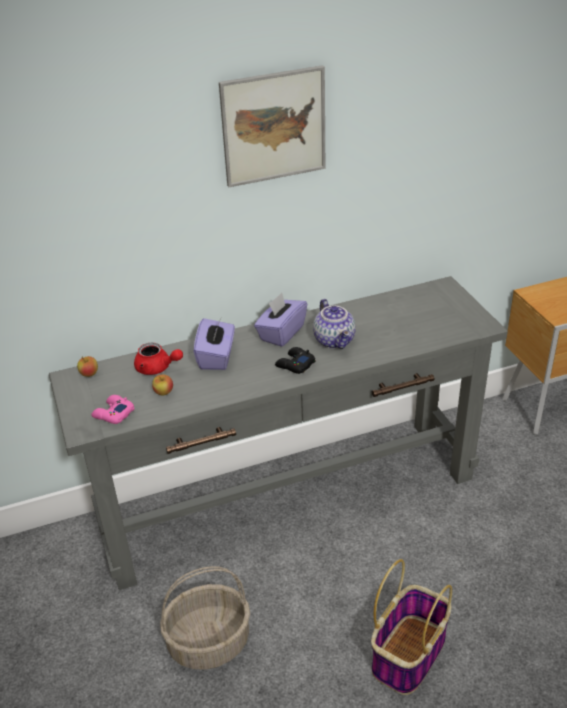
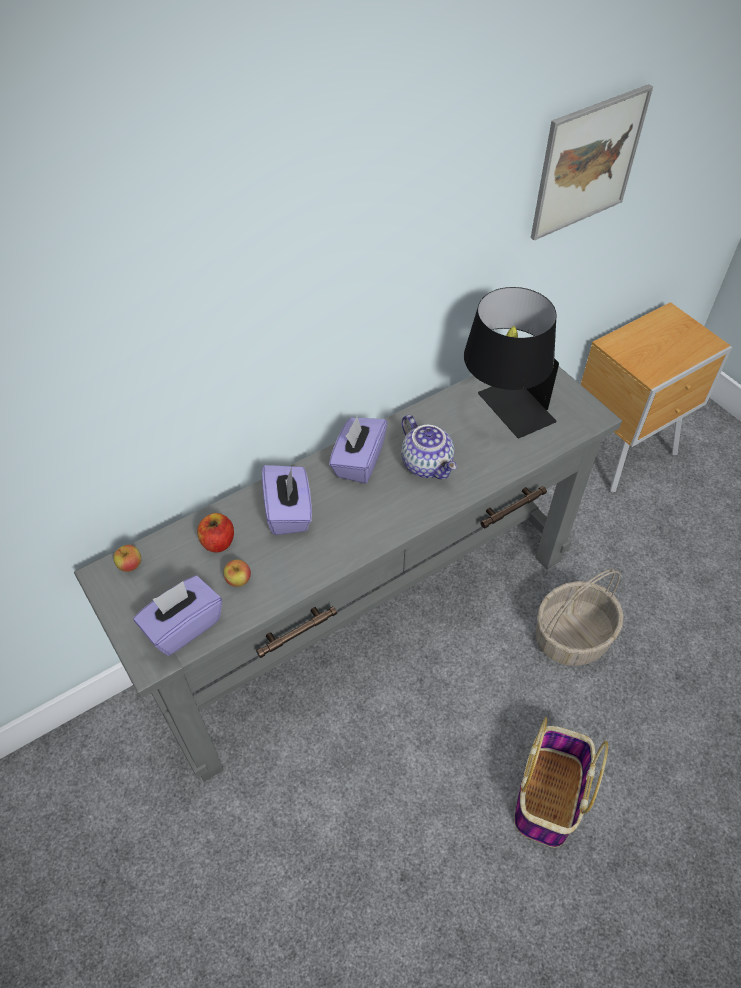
camera: 15 degrees left, 15 degrees up
(113, 414) = (183, 626): pink game controller -> purple tissue box
(157, 368) = (218, 542): red teapot -> apple
(209, 642) = (328, 828): basket -> basket (572, 636)
(273, 126) = (342, 212): picture -> picture (587, 163)
(295, 364) = (390, 509): black game controller -> none
(408, 315) = (503, 413): none -> black table lamp

